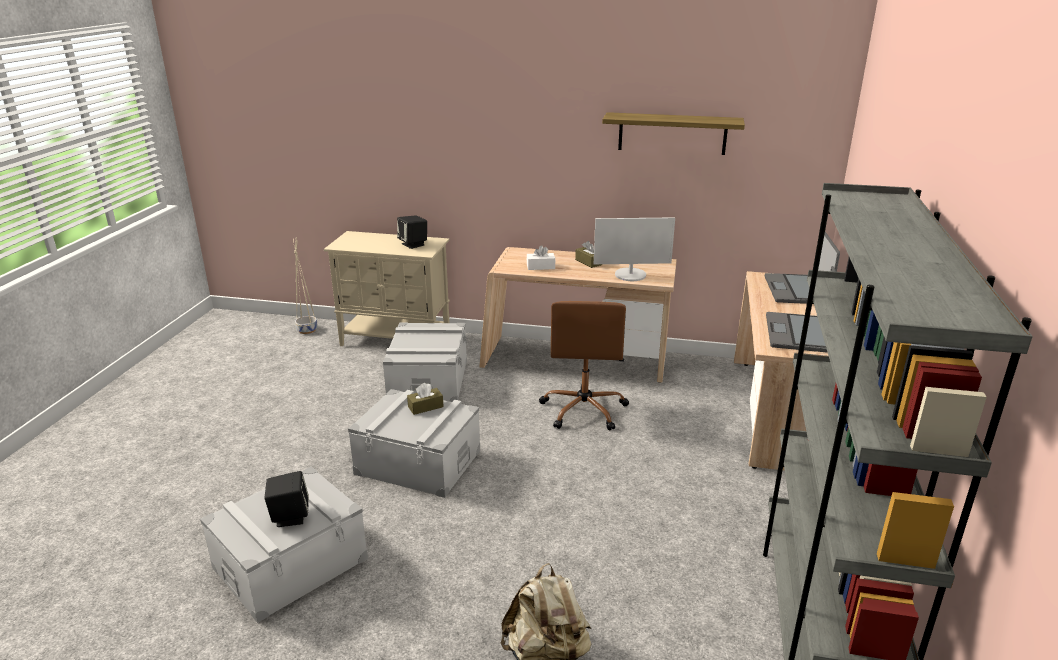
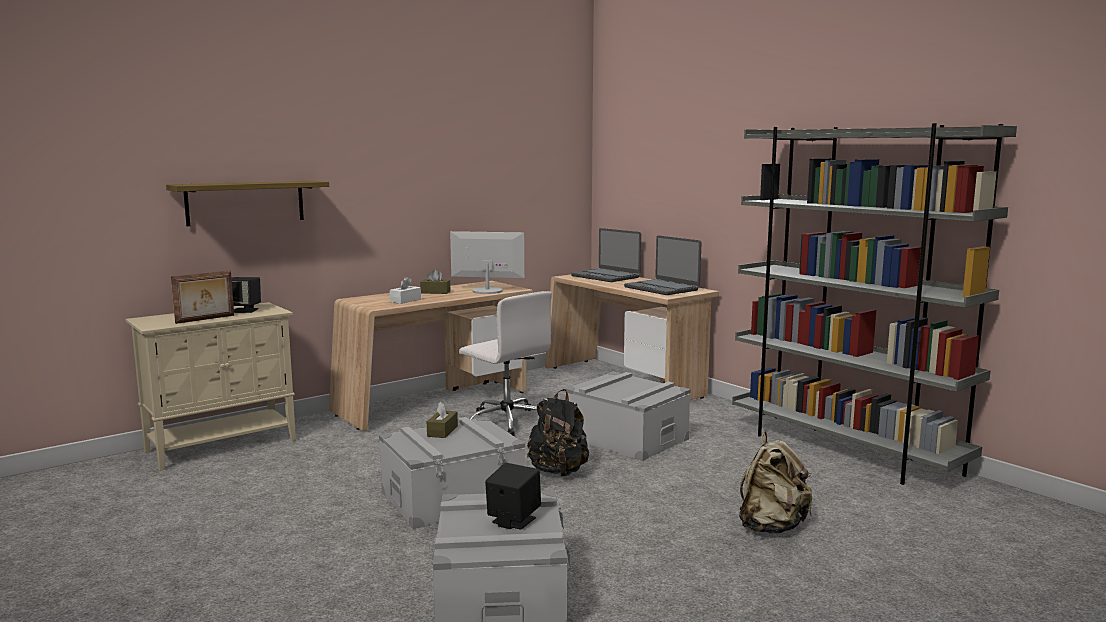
camera: 50 degrees left, 15 degrees down
(307, 330) = (77, 475): beige planter -> none
(373, 248) = (205, 319): none -> picture frame
(428, 381) = (331, 455): grey storage box -> grey storage box (626, 438)
(519, 483) = (558, 472): none -> black backpack
(584, 409) = (506, 422): brown office chair -> white office chair
(630, 275) = (487, 291): monitor -> monitor turned 120 degrees counterclockwise
(672, 133) = (475, 163): shelf -> shelf (245, 202)

